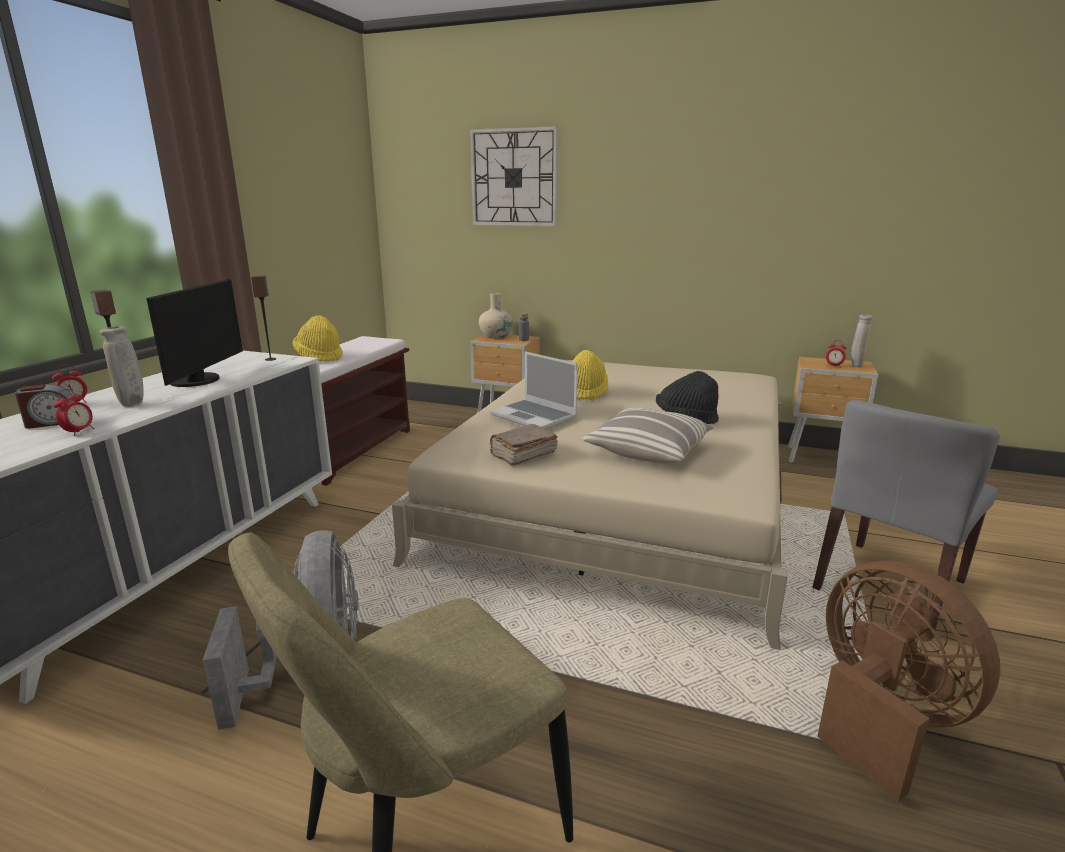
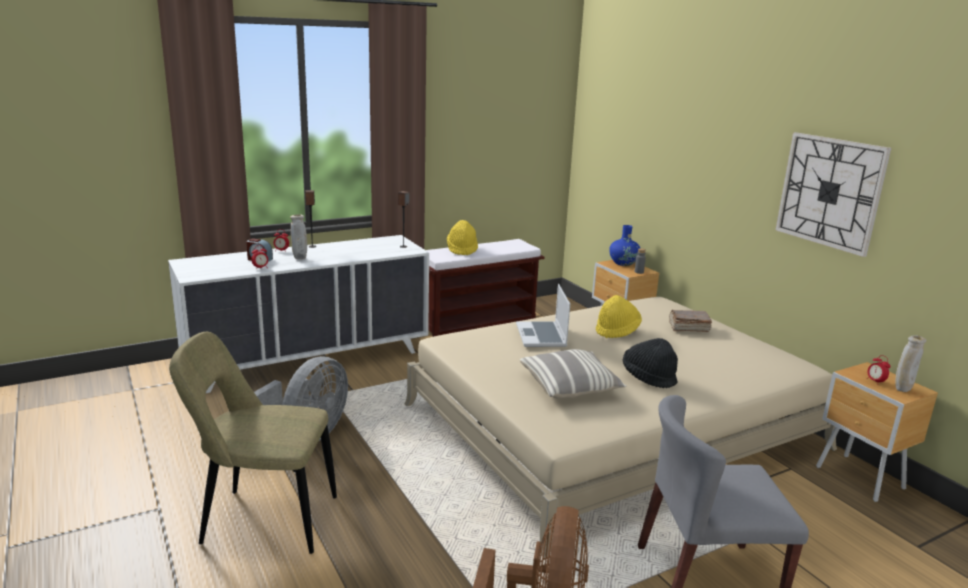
camera: 40 degrees right, 0 degrees up
(200, 380) = (348, 252): monitor -> none
(496, 336) = (623, 263): beige vase -> blue vase
(514, 178) = (662, 128): wall clock -> wall clock (830, 192)
(522, 455) = (486, 358): brown book -> brown book (688, 328)

